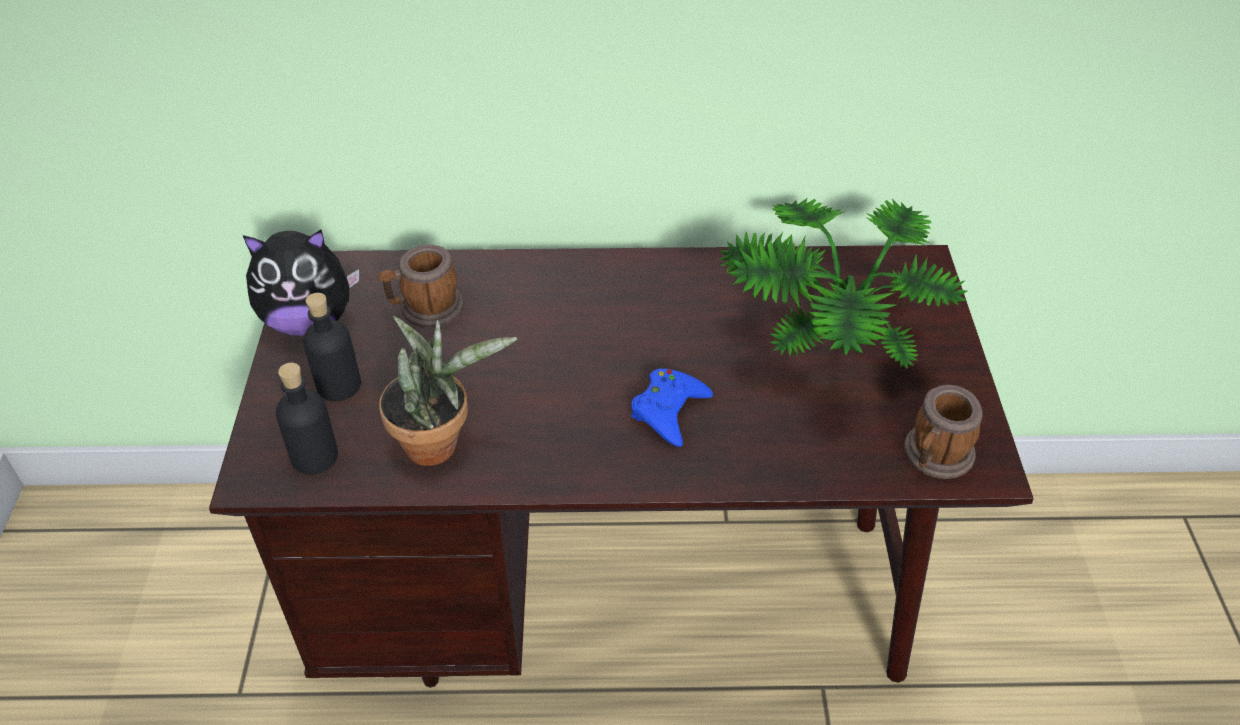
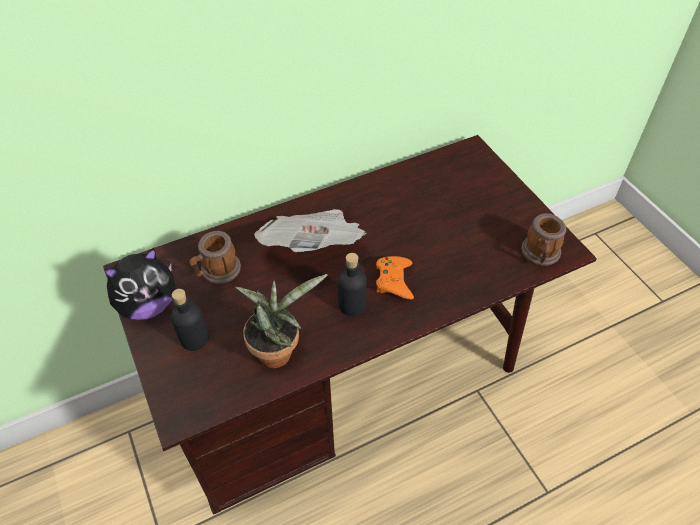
camera: 25 degrees left, 5 degrees up
(315, 456) = (208, 389): black bottle -> black bottle (352, 304)
(580, 325) = (314, 248): none -> newspaper
(669, 411) = (394, 280): blue game controller -> orange game controller
(824, 345) = (451, 212): potted plant -> none

